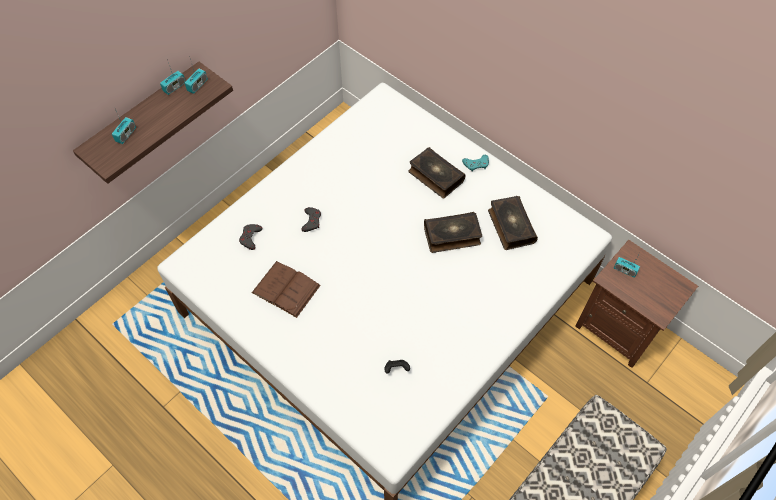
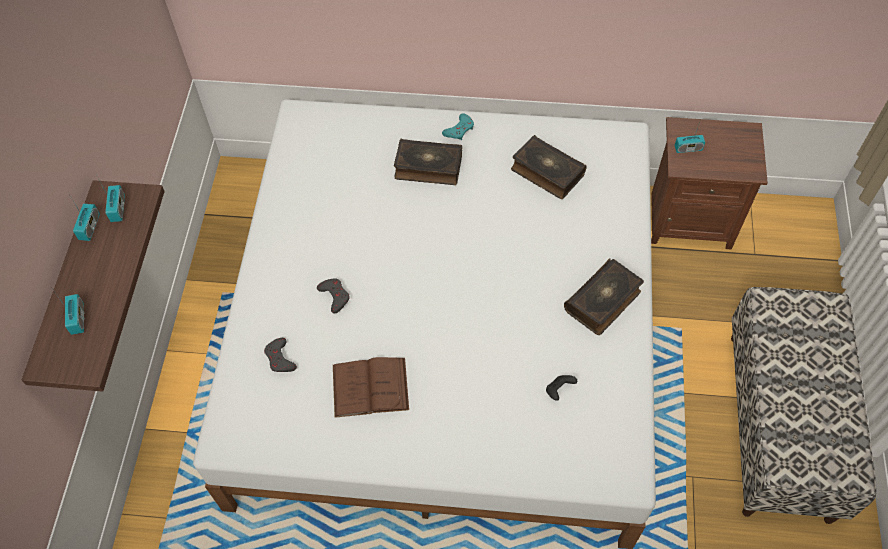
camera: 35 degrees left, 0 degrees up
(452, 236) = (498, 218): book -> book (603, 301)

